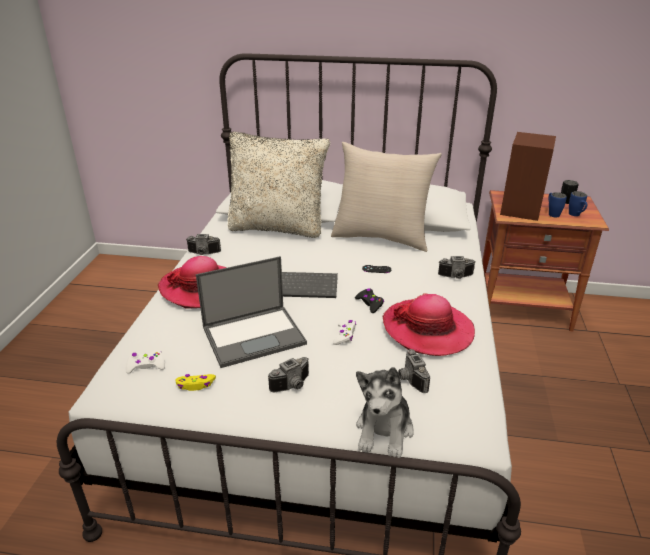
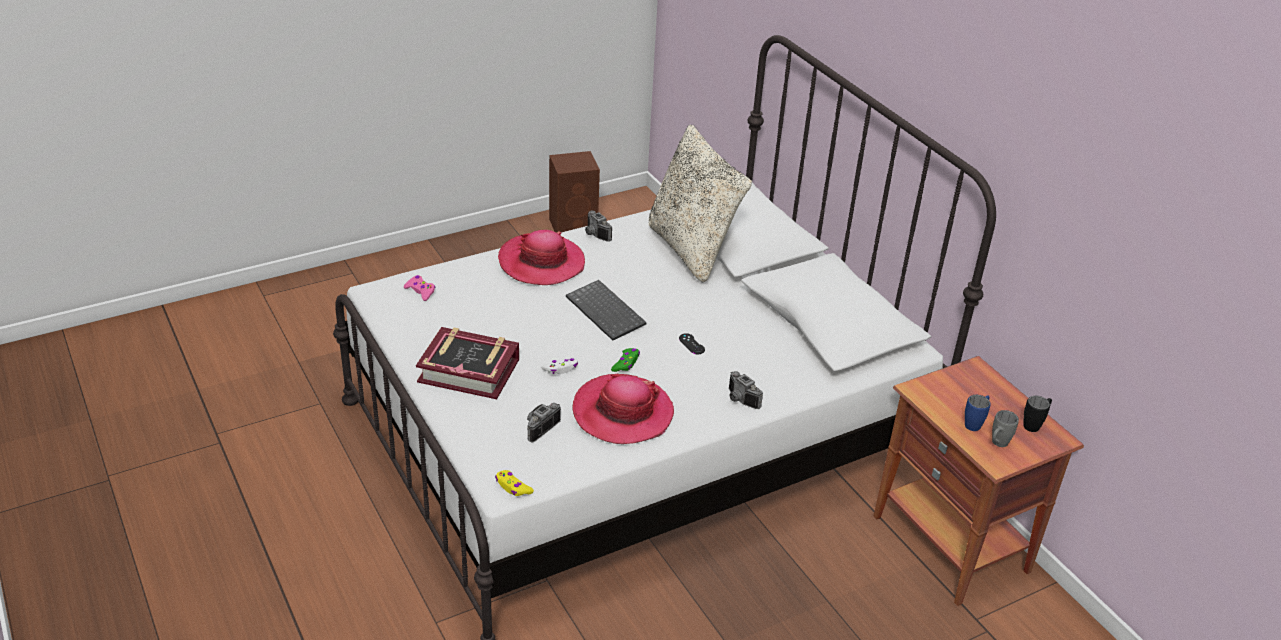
camera: 50 degrees right, 5 degrees up
(146, 366) = (420, 291): white game controller -> pink game controller
(195, 385) = (424, 324): yellow game controller -> yellow game controller (513, 487)
(255, 335) = (510, 322): laptop -> none
(293, 386) = (469, 370): camera -> book
(370, 303) = (626, 363): black game controller -> green game controller
(381, 237) = (760, 322): beige pillow -> none
(384, 430) = (465, 436): plush toy -> none
(521, 209) = (953, 395): brown speaker -> brown speaker (574, 226)
(576, 215) = (997, 444): blue mug -> grey mug

